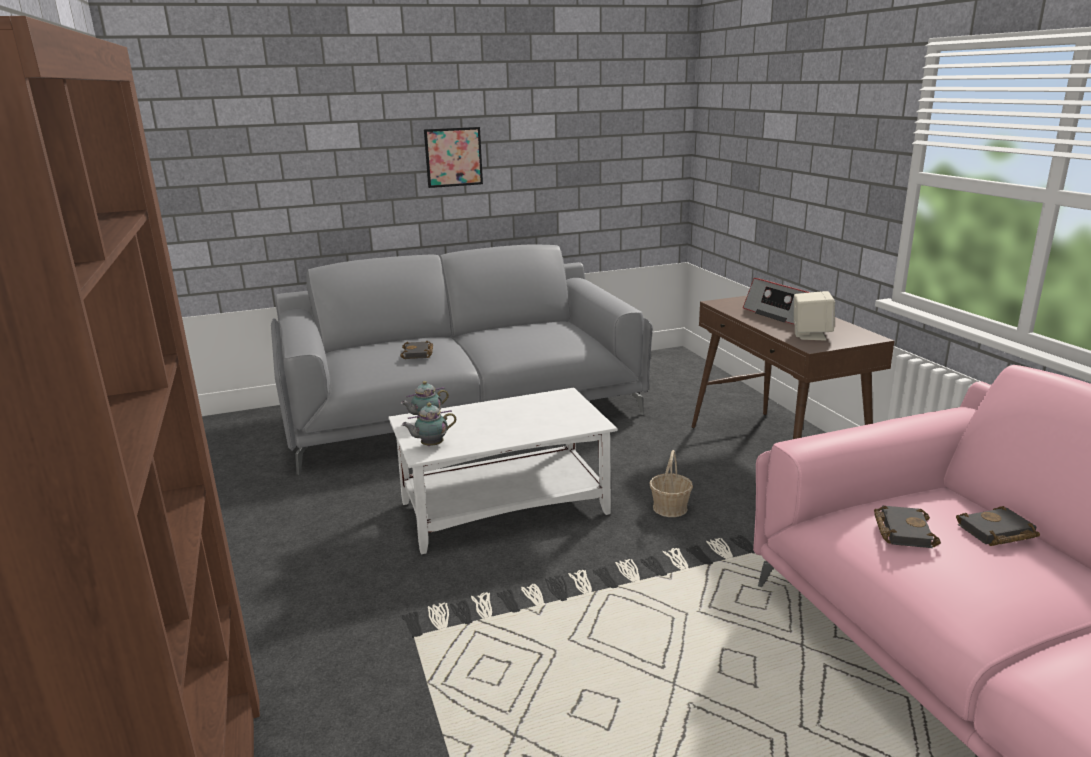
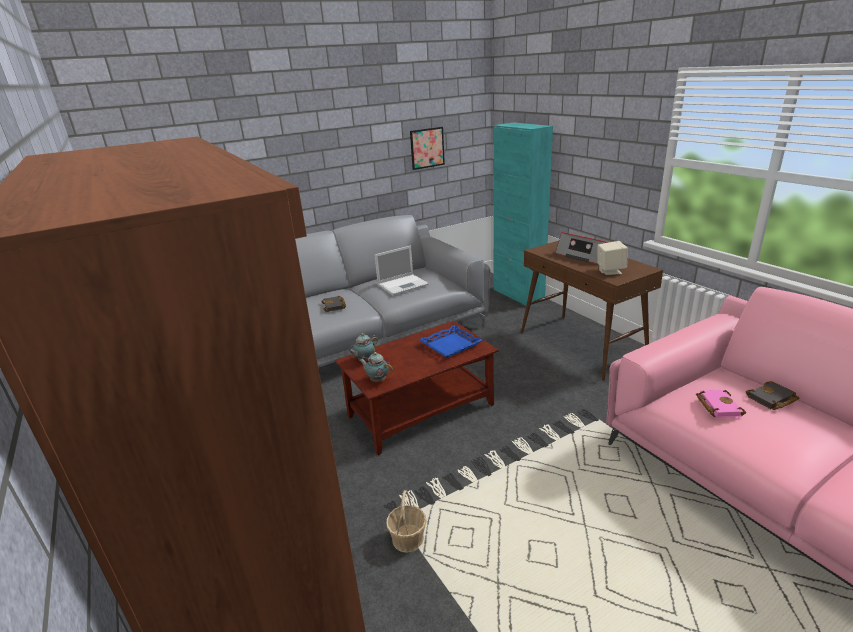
camera: 10 degrees left, 5 degrees up
(430, 445) = (377, 380): teapot -> teapot turned 60 degrees clockwise
(453, 157) = (334, 158): picture -> picture (427, 148)
(505, 507) = (422, 410): white coffee table -> brown coffee table
(524, 337) = (403, 284): none -> laptop
(552, 415) = (450, 345): none -> blue tray
(670, 508) = (531, 395): basket -> basket (408, 538)
(709, 379) = (518, 295): none -> turquoise cabinet
(901, 530) = (717, 406): black book -> pink book

